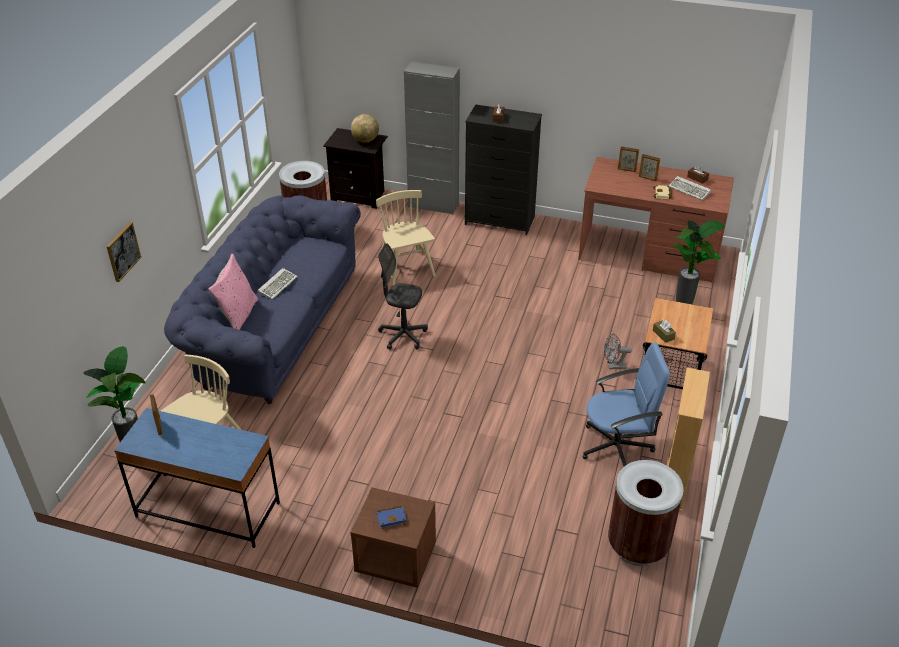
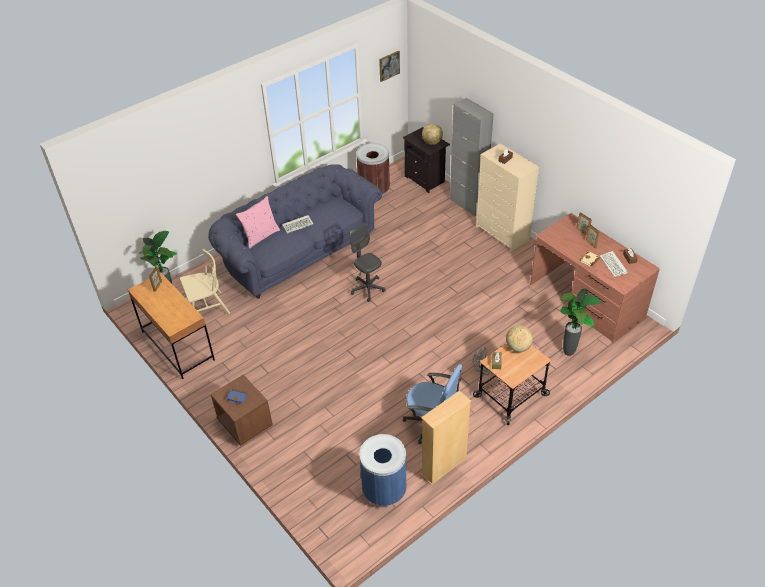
camera: 35 degrees right, 5 degrees up
(122, 251) = (193, 174): picture -> picture (389, 65)
(208, 510) = (177, 345): blue desk -> brown desk
(406, 267) = (410, 243): beige chair -> none
(500, 221) = (502, 233): black dresser -> beige dresser
(637, 546) = (384, 491): brown trash can -> blue trash can
(668, 310) = (518, 347): none -> globe

